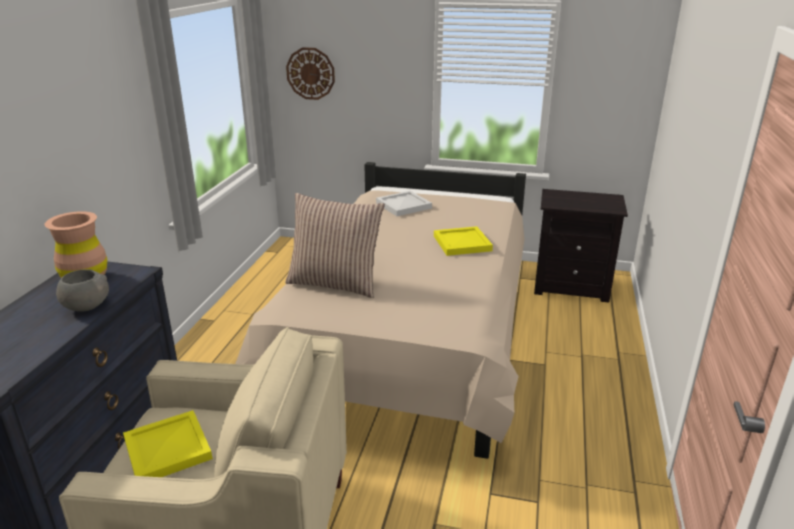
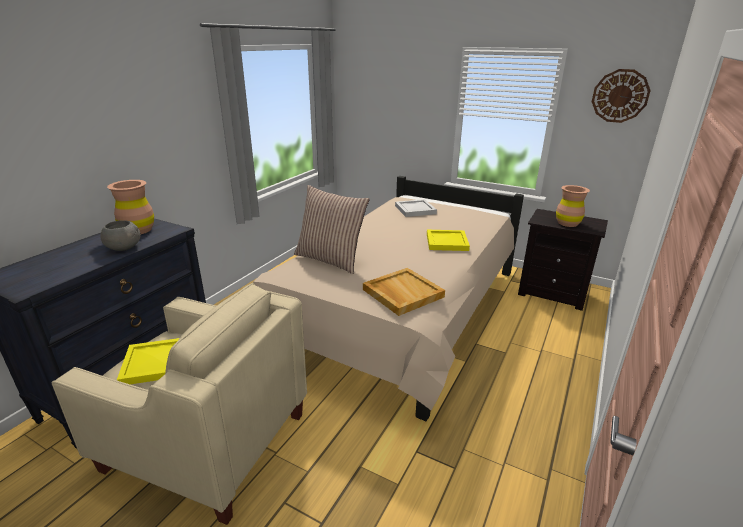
camera: 15 degrees right, 0 degrees up
(310, 73) = (366, 105): wall clock -> wall clock (620, 96)
(443, 313) = (402, 293): none -> beige tray
(583, 203) = (567, 223): none -> brown vase

